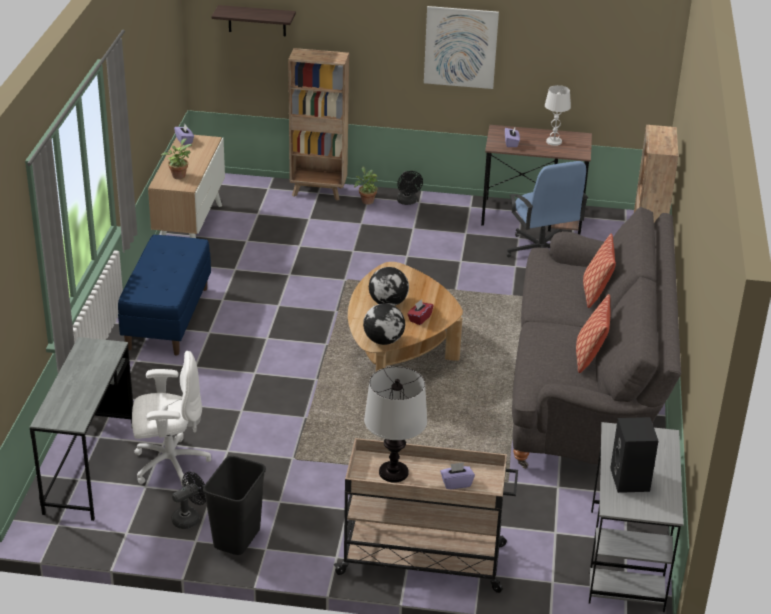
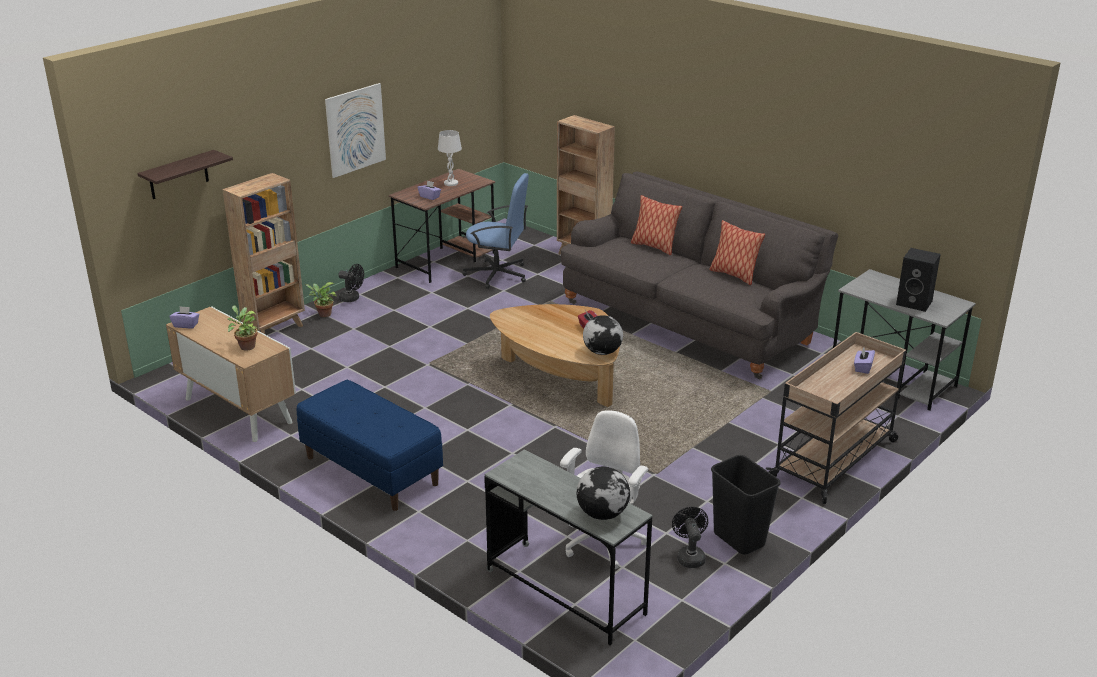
camera: 55 degrees left, 5 degrees down
(388, 303) = (551, 333): globe -> globe (603, 514)
(394, 472) = (829, 387): table lamp -> none

